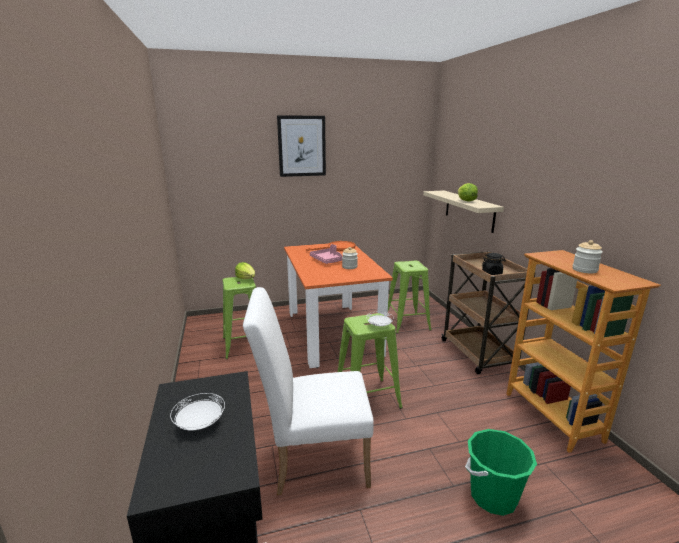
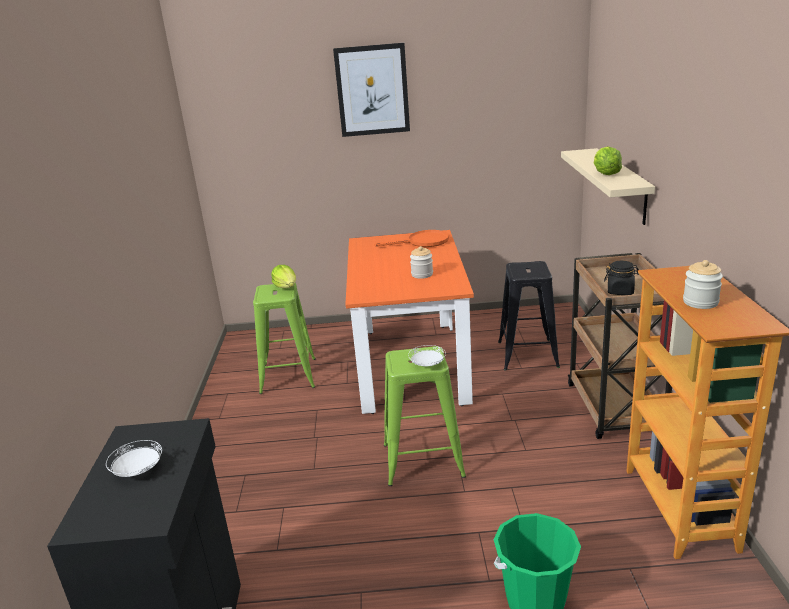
camera: 15 degrees right, 5 degrees up
(313, 461) = (325, 531): white chair -> none
(327, 260) = (397, 263): pink tray -> none
(407, 322) = (527, 354): green stool -> black stool

